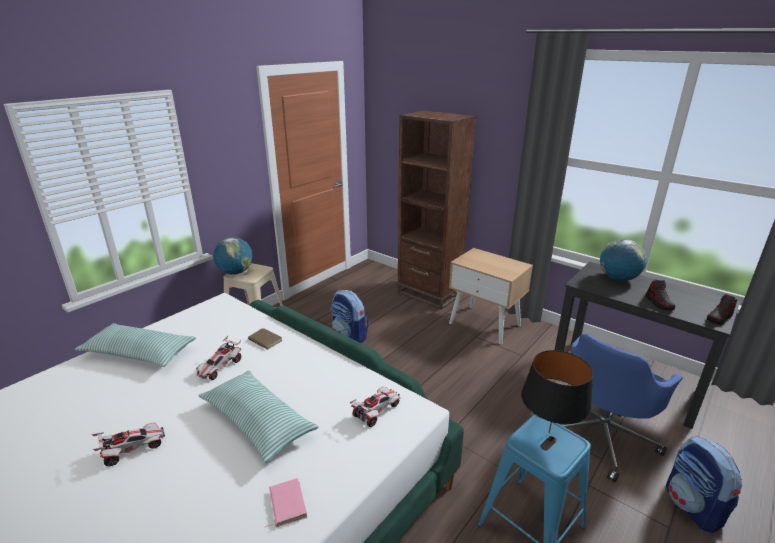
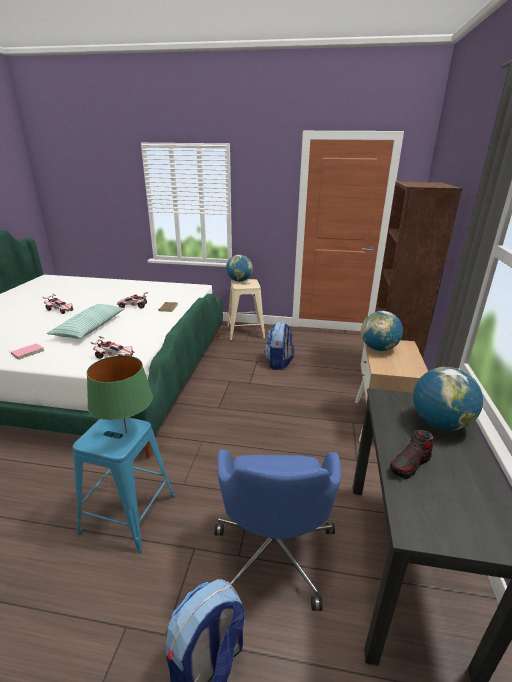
camera: 60 degrees right, 0 degrees up
(139, 353) = (133, 288): pillow -> none
(475, 264) = (378, 348): none -> globe
(549, 432) = (126, 433): black table lamp -> green table lamp
(601, 436) = (274, 550): blue office chair -> blue office chair turned 105 degrees counterclockwise
(719, 318) = (437, 534): shoe -> none

